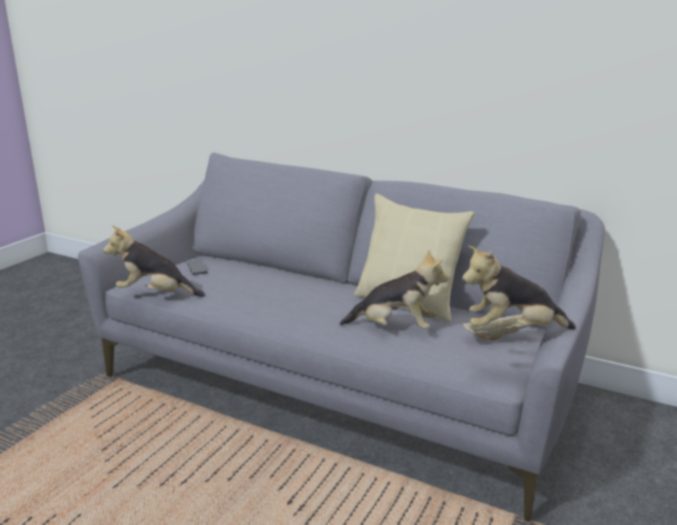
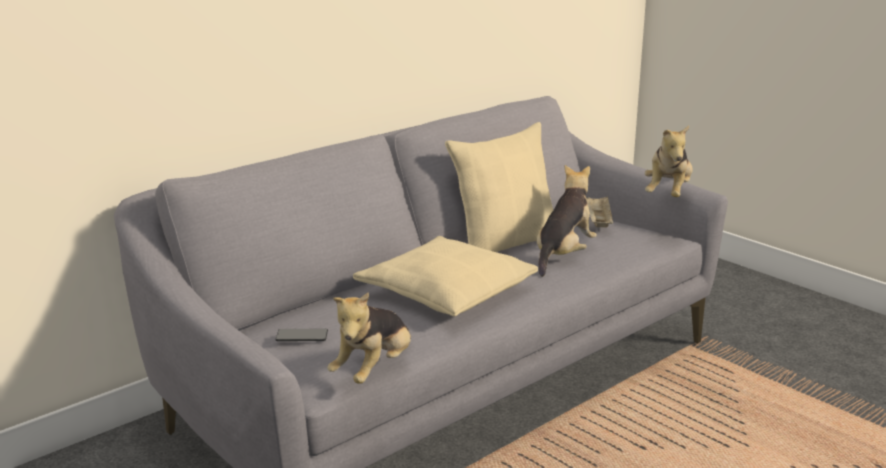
camera: 70 degrees left, 0 degrees up
(287, 295) = (446, 291): none -> beige pillow

